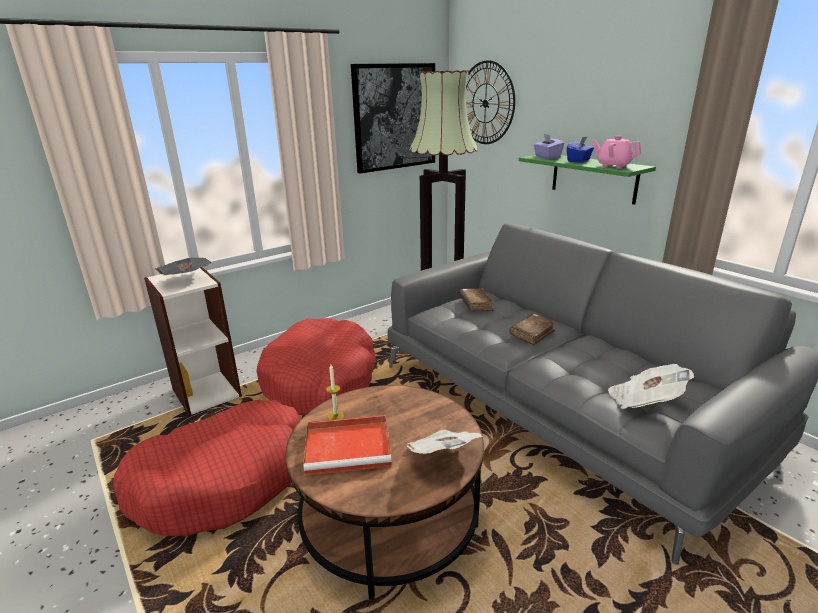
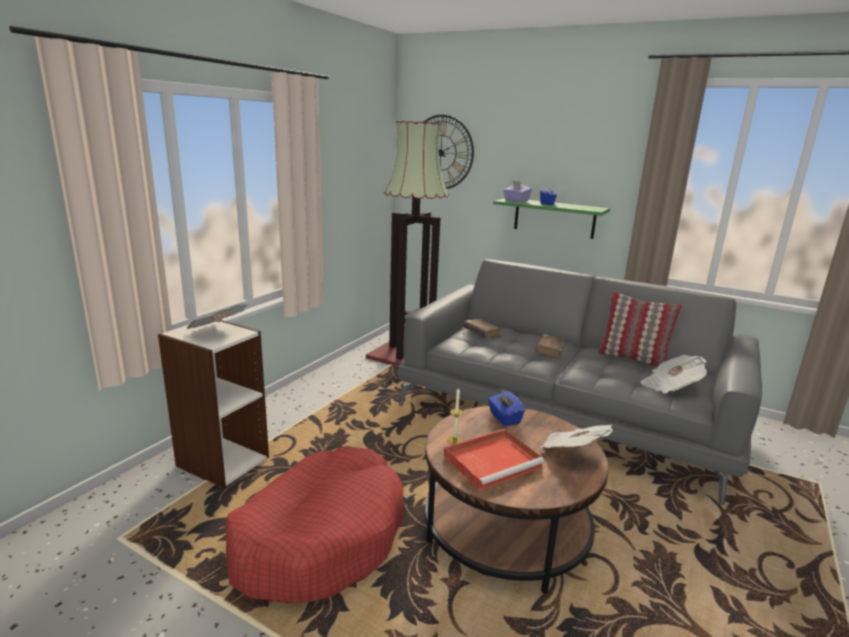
camera: 25 degrees left, 5 degrees down
(320, 381) = (341, 429): red dog bed -> none
(395, 117) = (359, 162): picture -> none
(408, 402) = (504, 418): none -> blue tissue box
(613, 166) = (581, 208): pink teapot -> none
(631, 356) = (632, 358): none -> pillow

